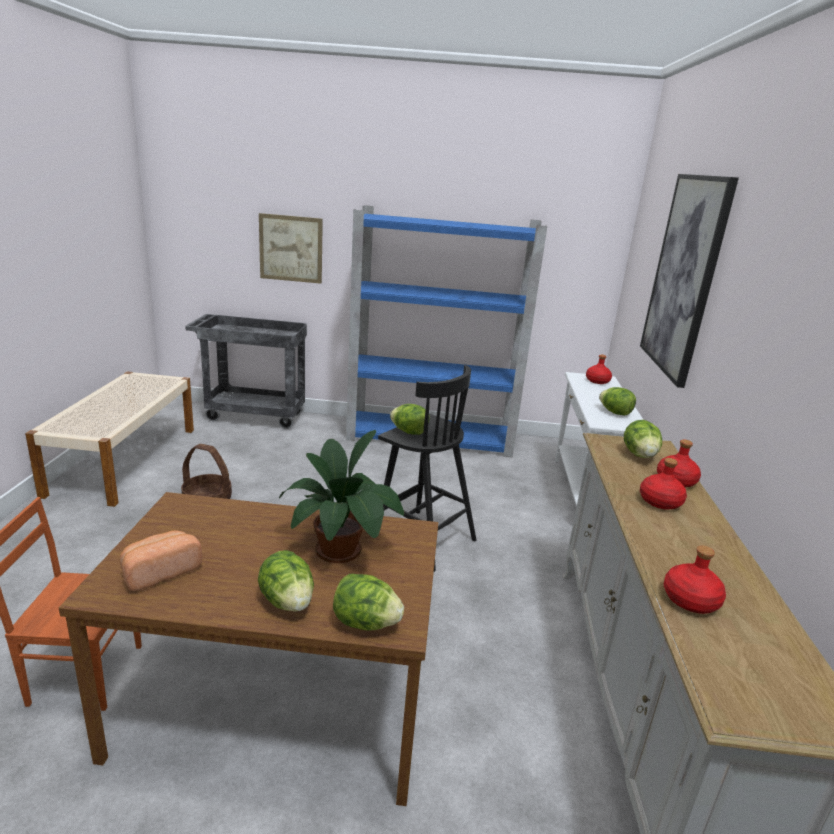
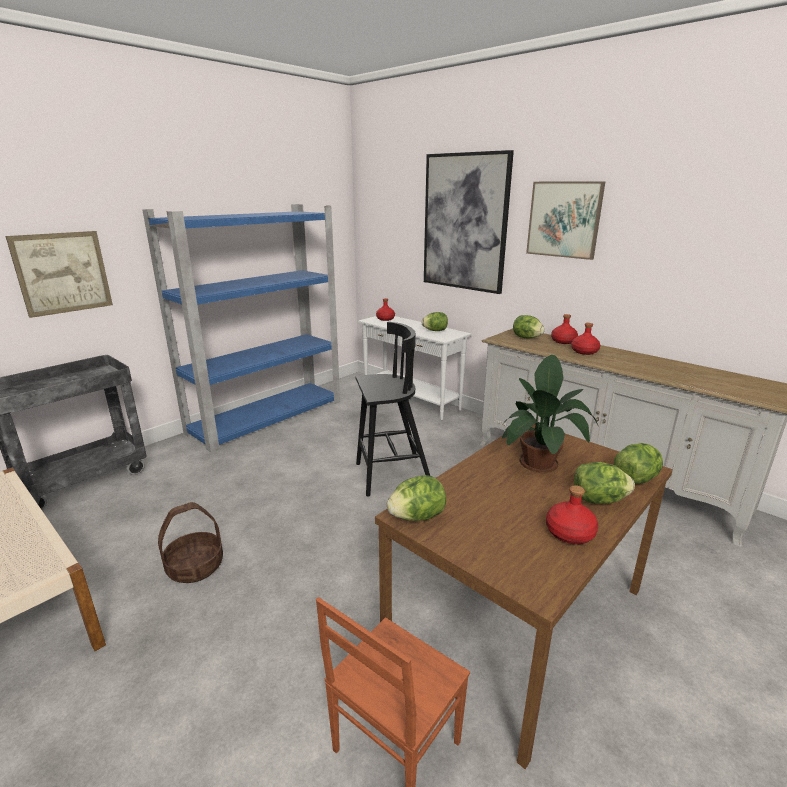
camera: 50 degrees left, 0 degrees up
(160, 571) = (523, 548): bread -> none
(409, 432) = (377, 391): lettuce -> lettuce (417, 517)
(690, 600) = (685, 378): red bottle -> red bottle (570, 533)
(751, 295) = (564, 219): none -> picture

